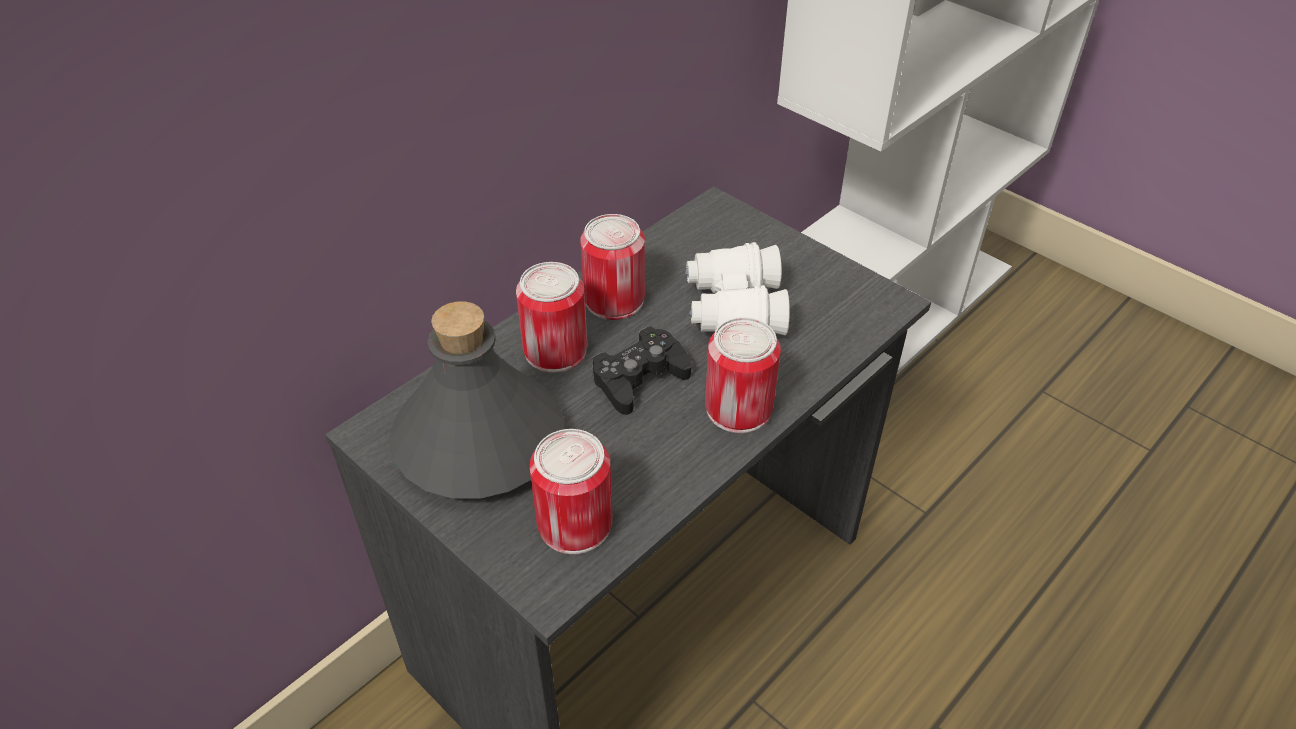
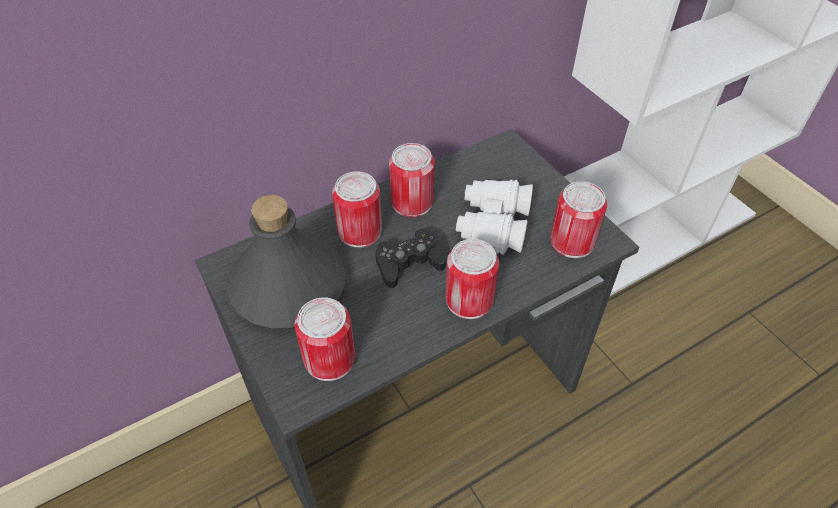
camera: 15 degrees right, 5 degrees up
(845, 310) = (572, 241): none -> can

